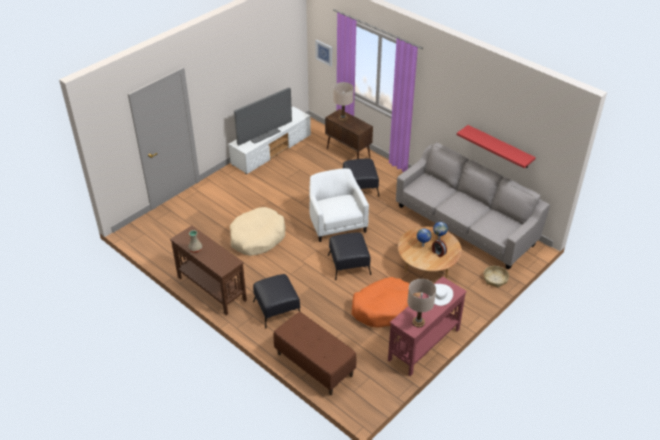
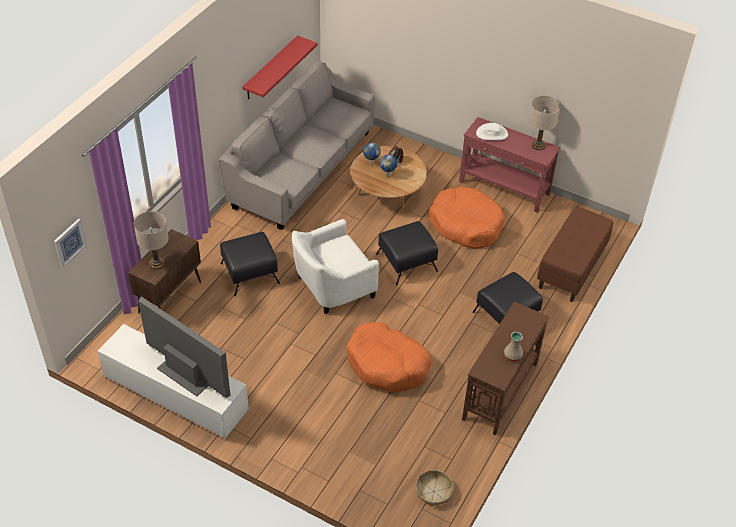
camera: 105 degrees left, 5 degrees up
(257, 237) = (387, 364): beige dog bed -> orange dog bed
(495, 279) = (387, 142): basket -> basket (433, 491)

